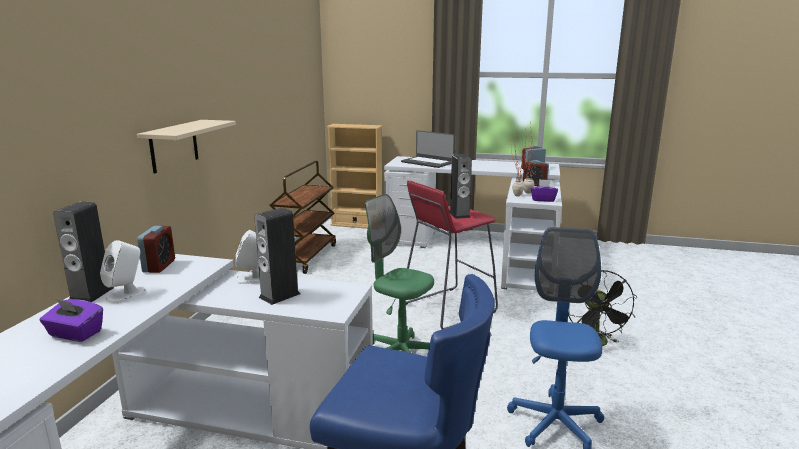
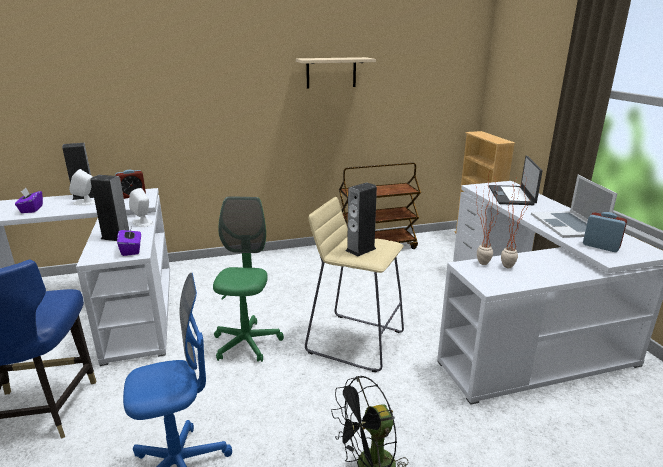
camera: 60 degrees right, 5 degrees up
(174, 146) = (220, 122): beige shelf -> beige shelf (331, 72)
(447, 308) = (355, 341): red stool -> beige stool
(494, 166) = (567, 224): none -> laptop
(534, 184) = (555, 264): alarm clock -> none
(543, 199) = (492, 280): purple tissue box -> purple tissue box (131, 250)

